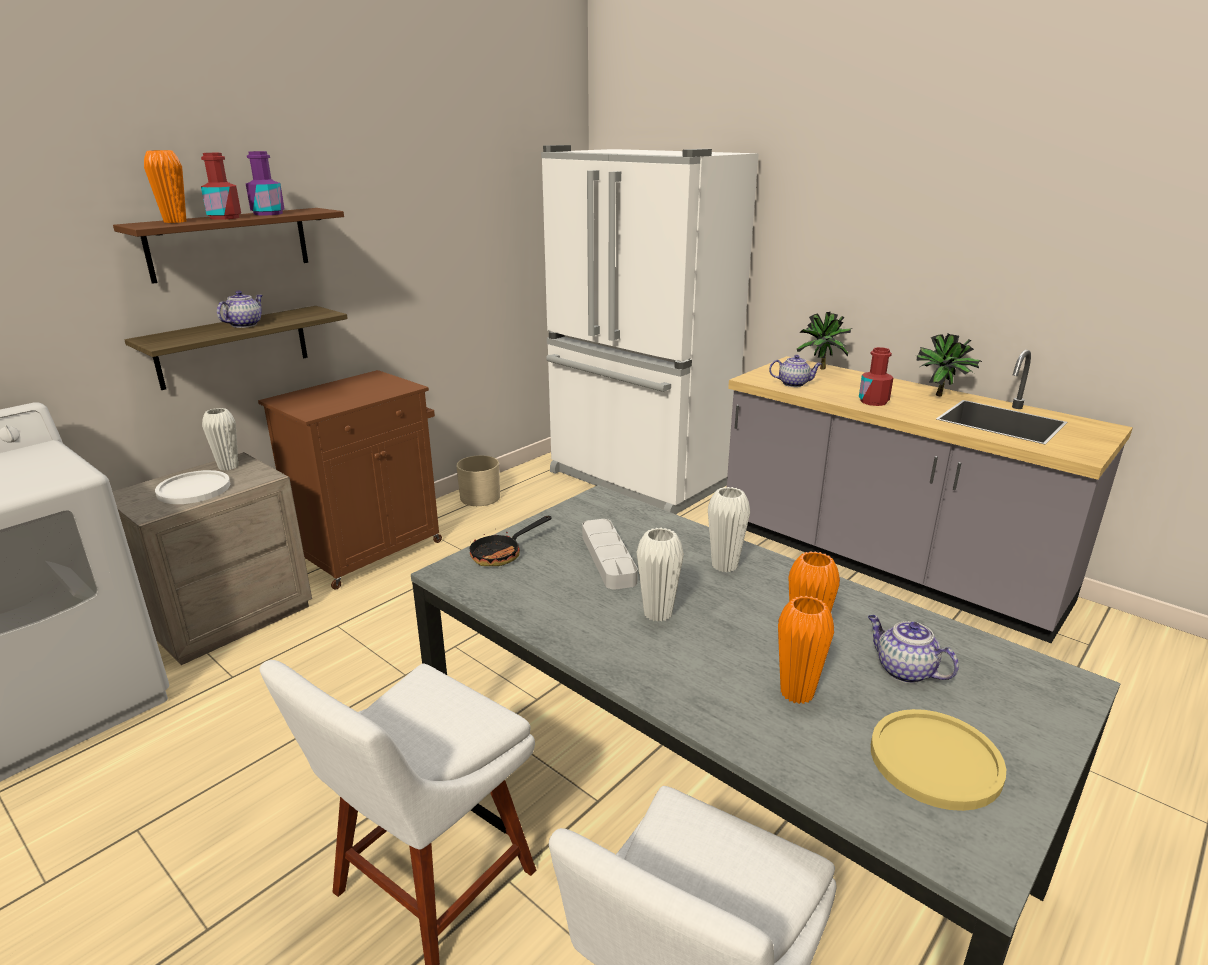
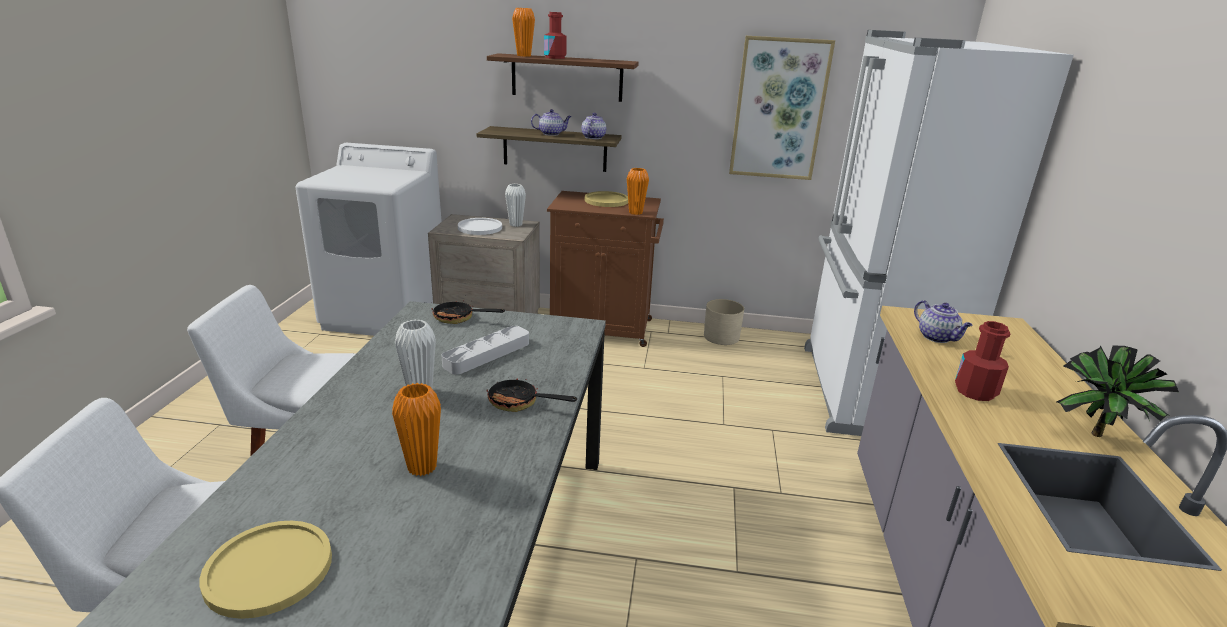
camera: 55 degrees right, 0 degrees up
(268, 214) = (587, 59): purple bottle -> none
(338, 391) = (606, 200): none -> yellow plate
(466, 239) = (779, 109): none -> picture
(724, 565) = (520, 403): white vase -> frying pan
(797, 693) = (340, 478): orange vase -> orange vase (635, 212)
(821, 369) = (1019, 344): potted plant -> none
(903, 670) = (405, 530): teapot -> teapot (593, 137)

